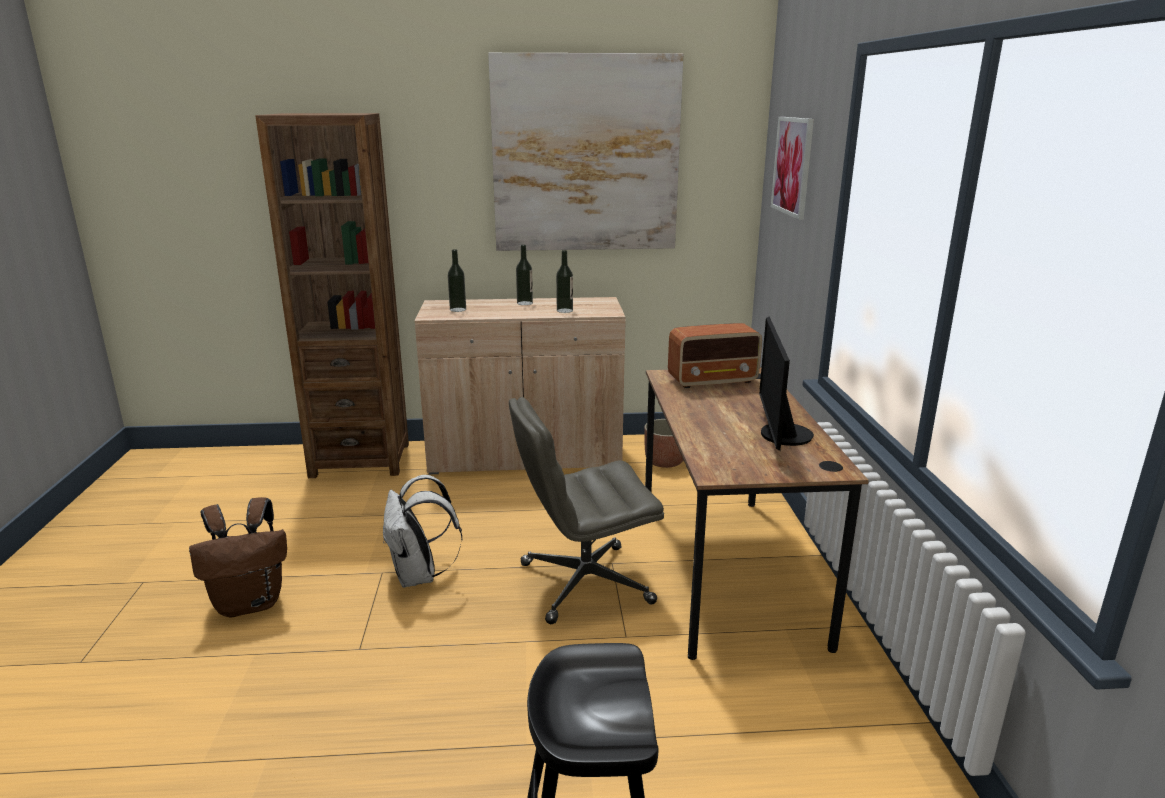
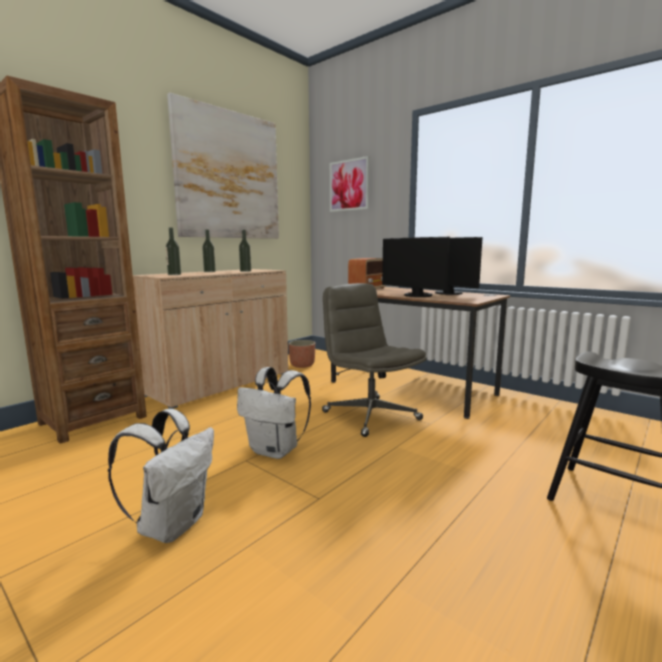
camera: 45 degrees left, 10 degrees down
(251, 603) = (172, 524): brown backpack -> white backpack
(584, 584) = (370, 415): grey office chair -> grey office chair turned 120 degrees clockwise
(705, 426) = (416, 295): none -> monitor

